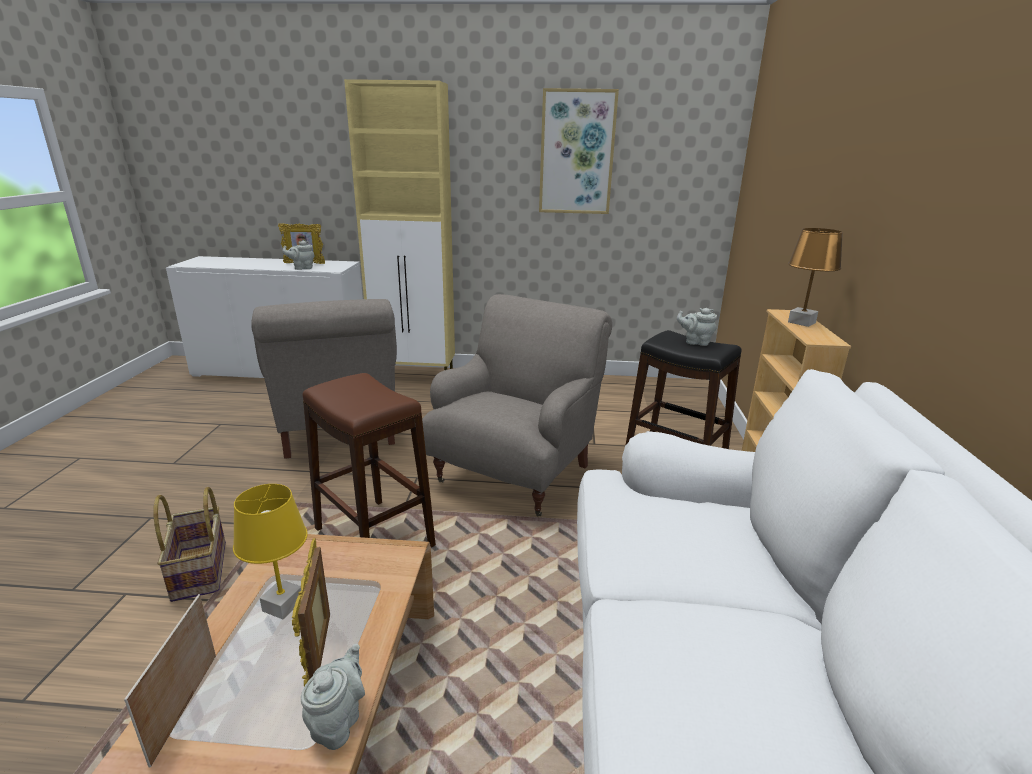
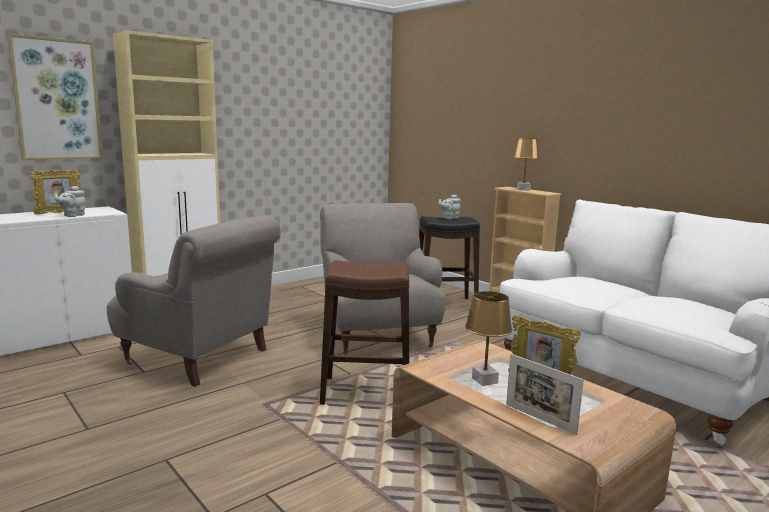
camera: 45 degrees left, 10 degrees down
(201, 570) = (292, 456): basket -> none
(283, 606) = (485, 380): yellow table lamp -> brown table lamp
(338, 721) = (595, 390): grey teapot -> none
(577, 153) = (294, 103): picture -> picture (57, 100)

